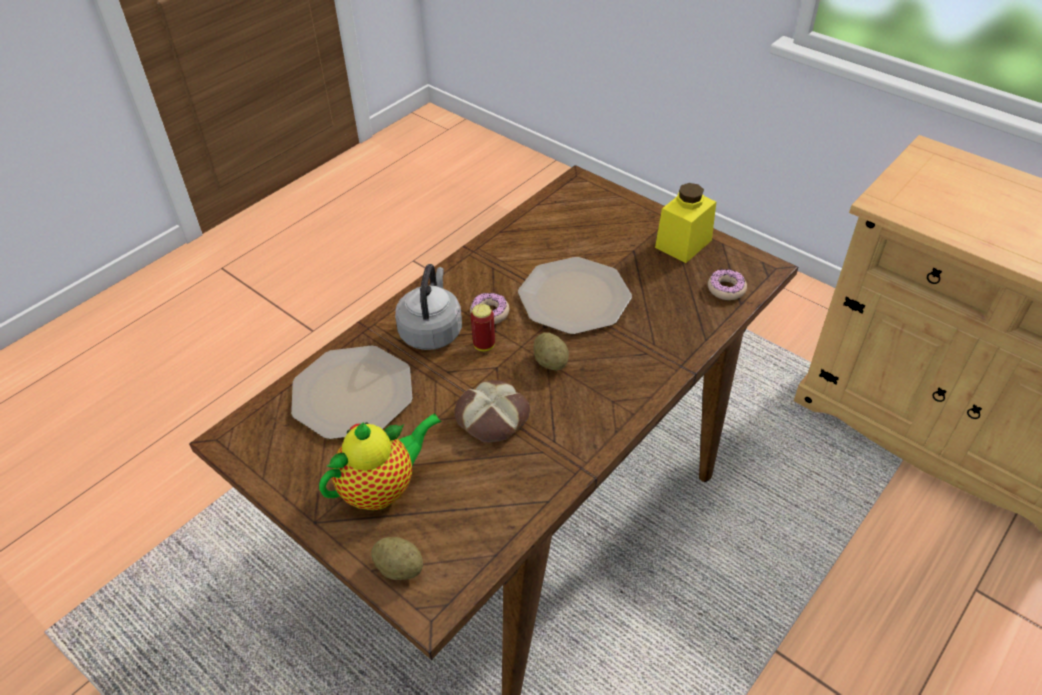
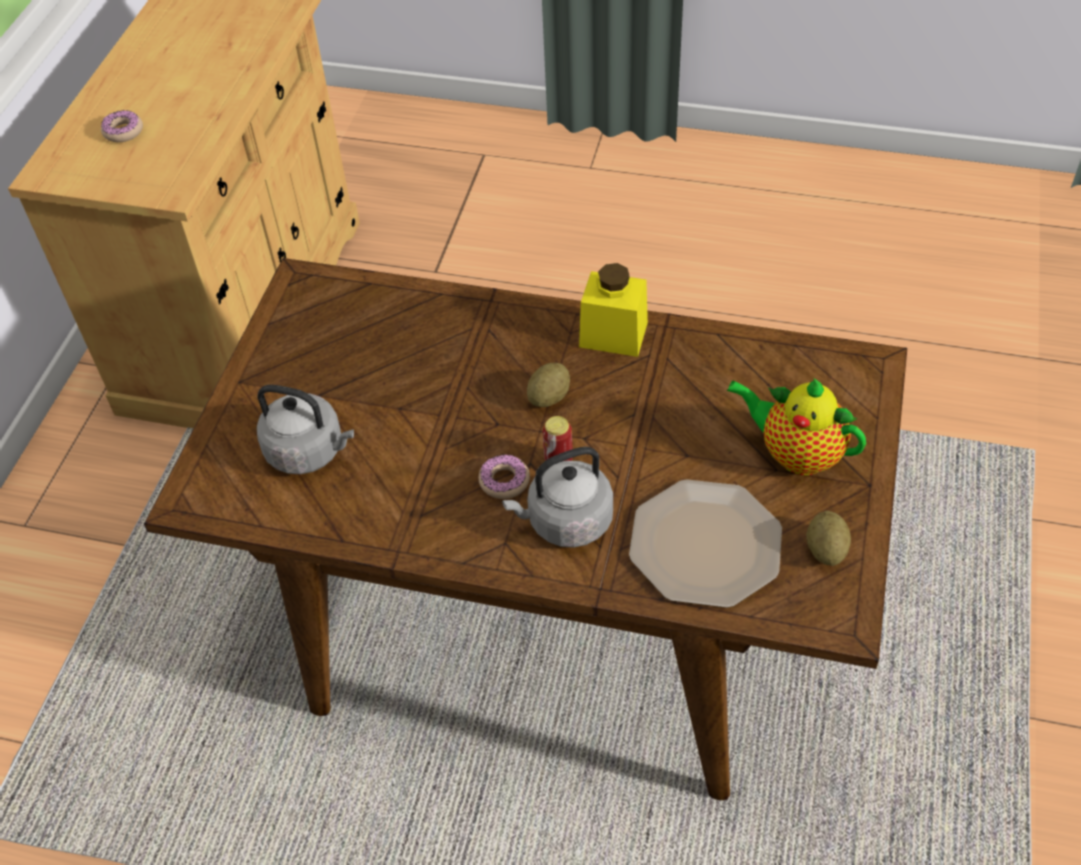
camera: 115 degrees left, 5 degrees up
(399, 568) = (859, 400): potato -> potato (826, 550)
(493, 418) = (653, 410): bread -> none
(573, 298) = (435, 416): plate -> none
(583, 234) = (309, 451): none -> grey kettle
(683, 244) = (285, 355): yellow jar -> yellow jar (613, 335)
(726, 289) = (352, 299): donut -> donut (123, 131)

